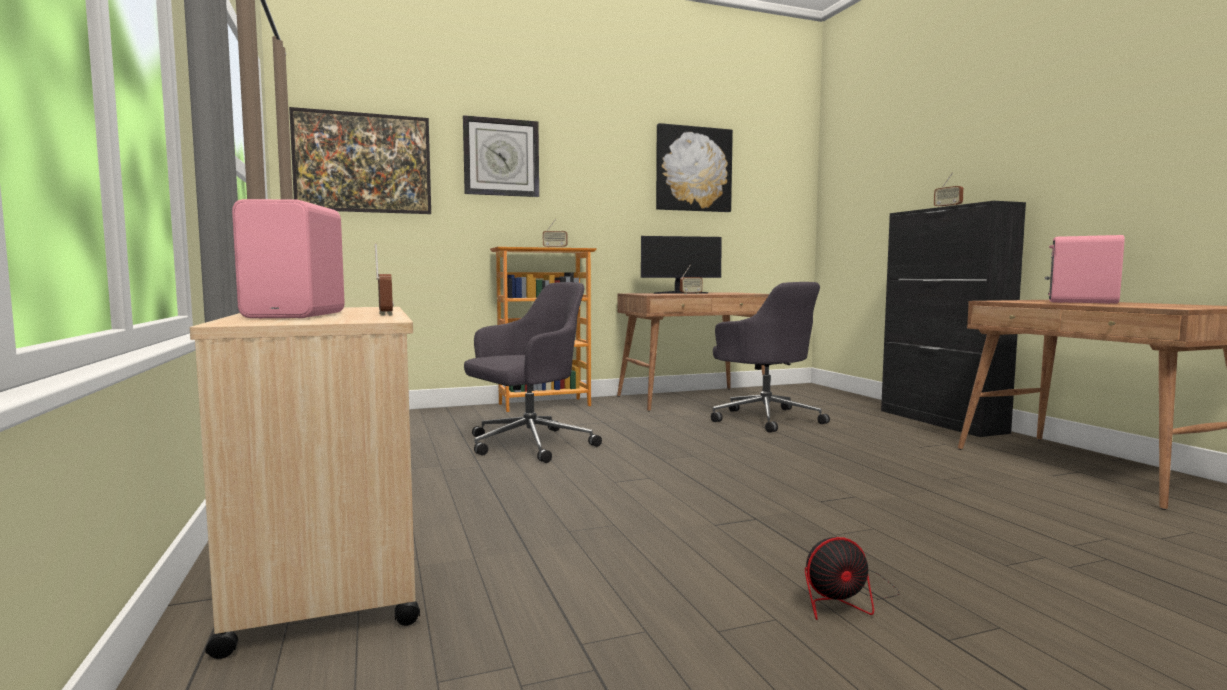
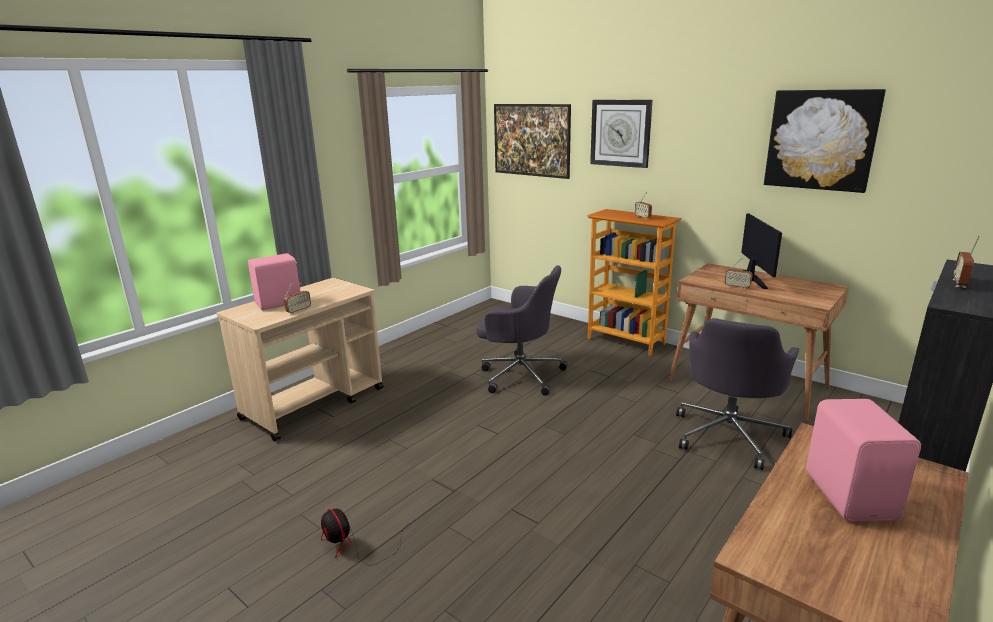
camera: 60 degrees right, 15 degrees up
(680, 293) = (752, 279): monitor -> monitor turned 135 degrees counterclockwise

